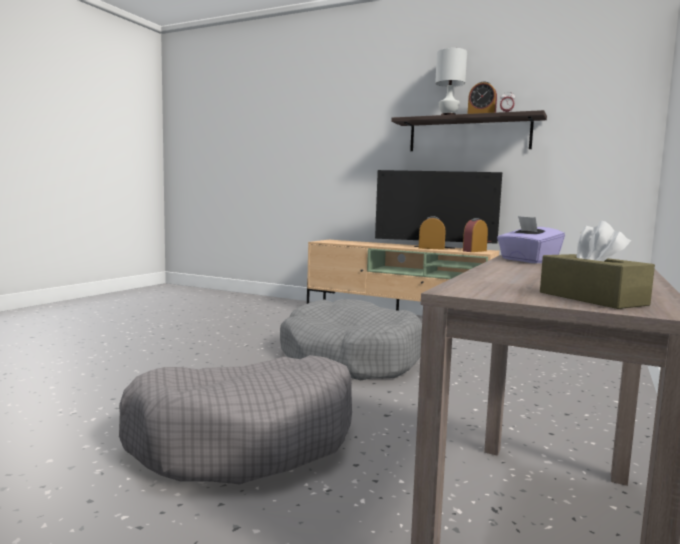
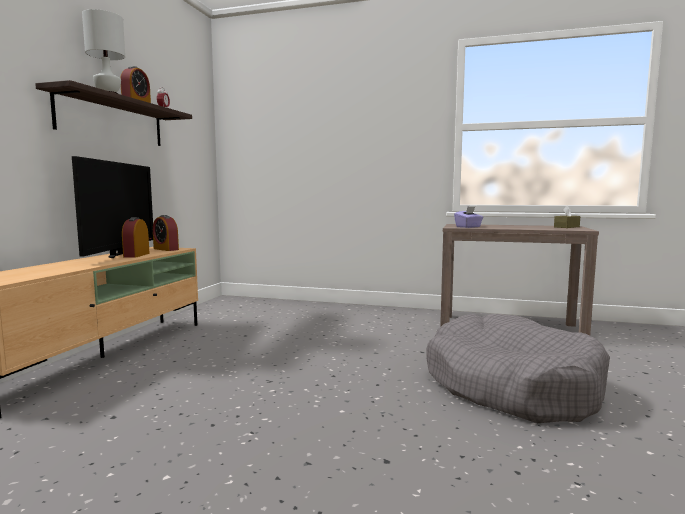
camera: 100 degrees left, 0 degrees up
(350, 358) = (292, 369): grey dog bed -> none

